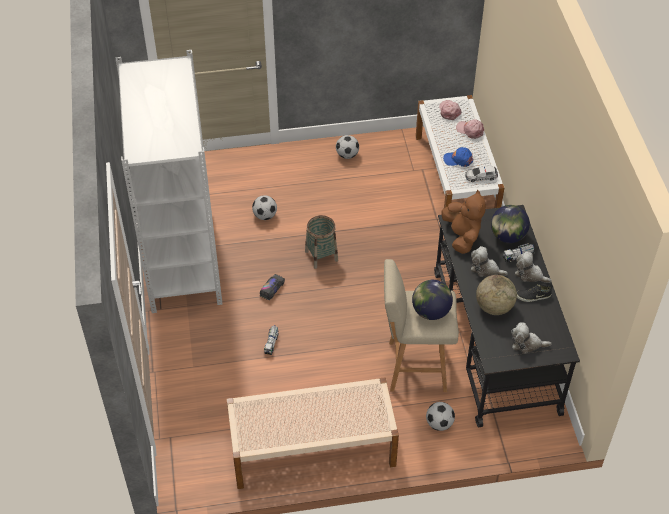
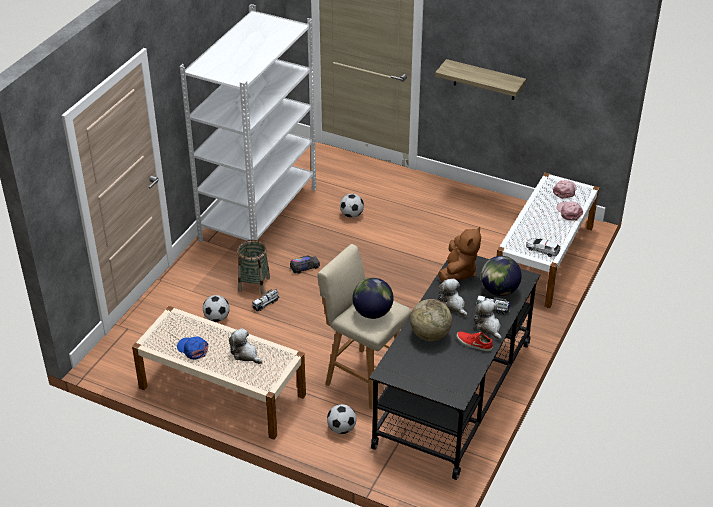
camera: 35 degrees right, 10 degrees down
(321, 256) = (368, 262): basket -> basket (254, 284)
(344, 39) = (484, 80): none -> shelf
(347, 155) = (464, 201): football -> football (217, 318)
(458, 159) = (534, 229): blue cap -> blue cap (193, 349)
(527, 344) = (429, 375): plush toy -> plush toy (245, 354)
(533, 296) = (473, 344): black shoe -> red shoe

